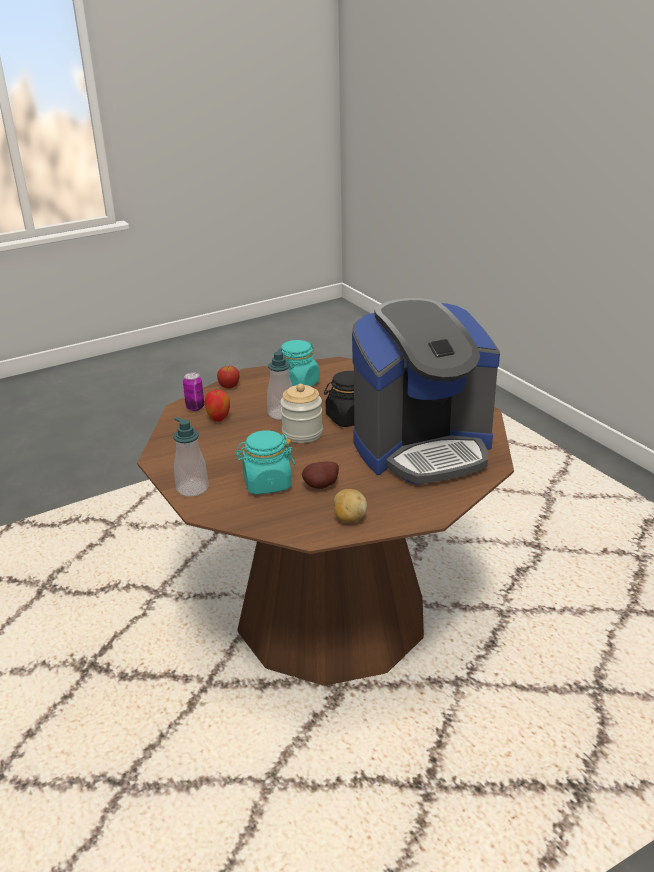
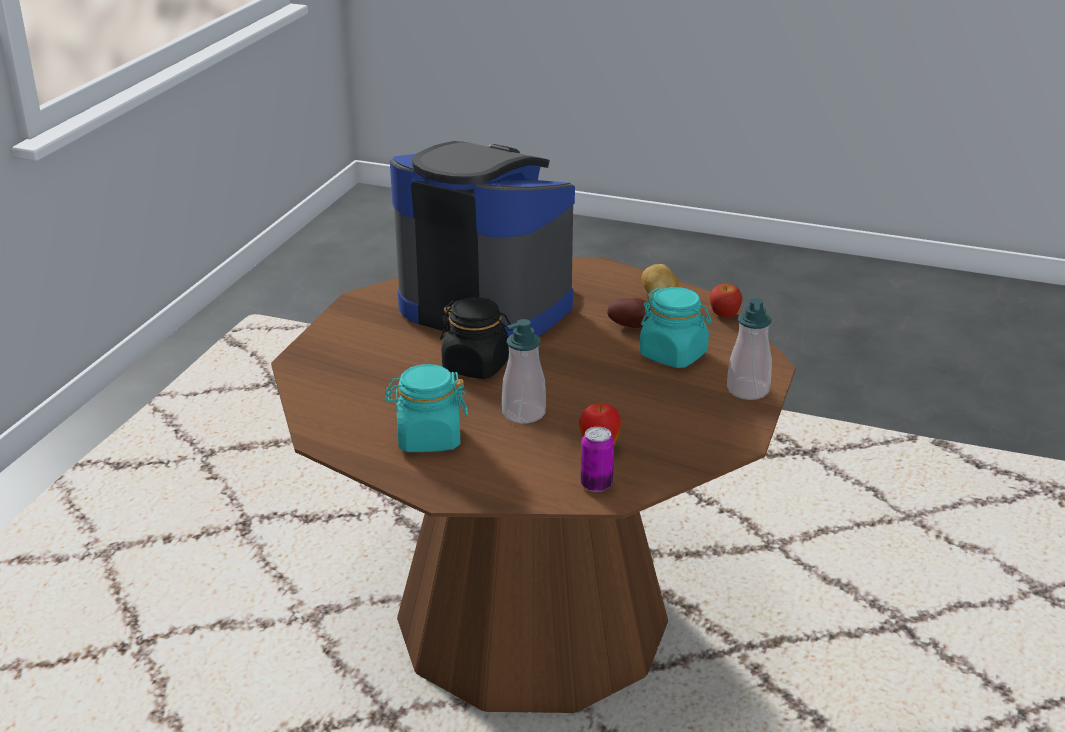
camera: 130 degrees left, 0 degrees up
(229, 386) = (503, 490): apple -> apple (724, 314)
(302, 433) = (551, 379): jar -> none

